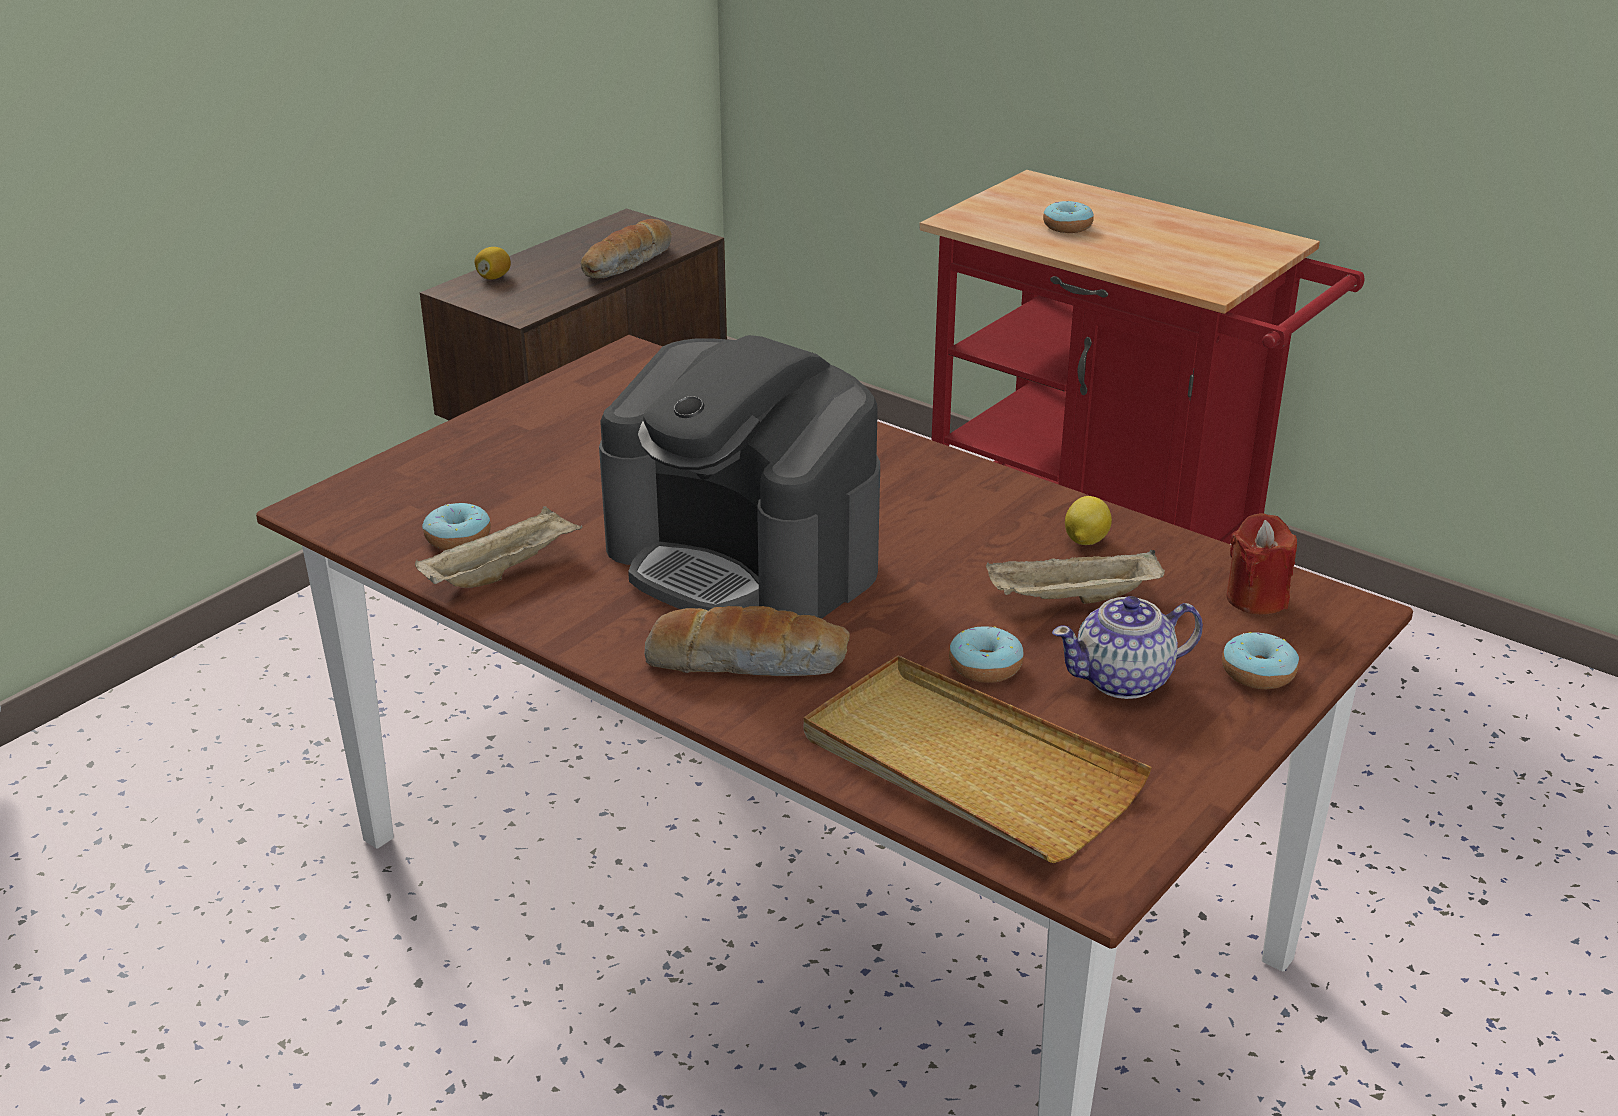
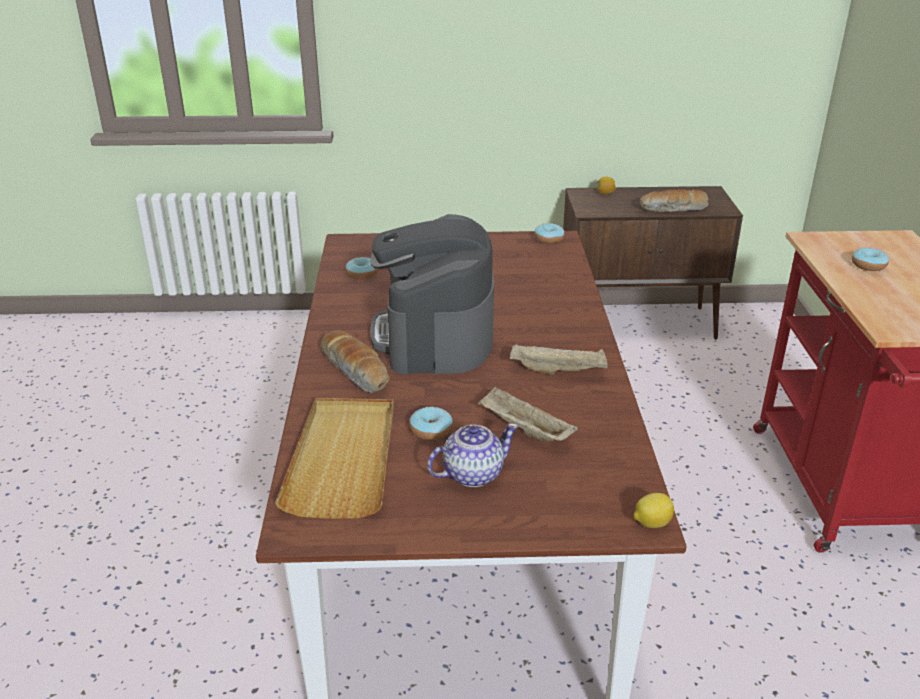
camera: 50 degrees right, 0 degrees up
(502, 571) = (351, 292): beige tray -> beige tray (559, 371)
(1085, 541) = (585, 411): lemon -> lemon (651, 523)
(1124, 680) = (472, 474): teapot -> teapot turned 120 degrees clockwise
(1256, 598) = (610, 485): red candle -> none
(1258, 673) = (535, 514): donut -> donut (549, 239)

